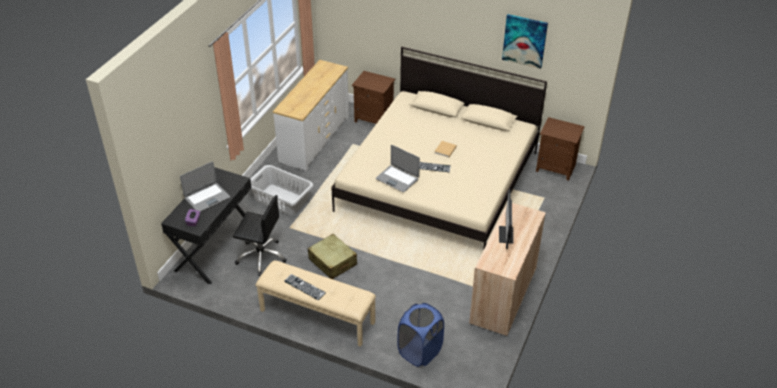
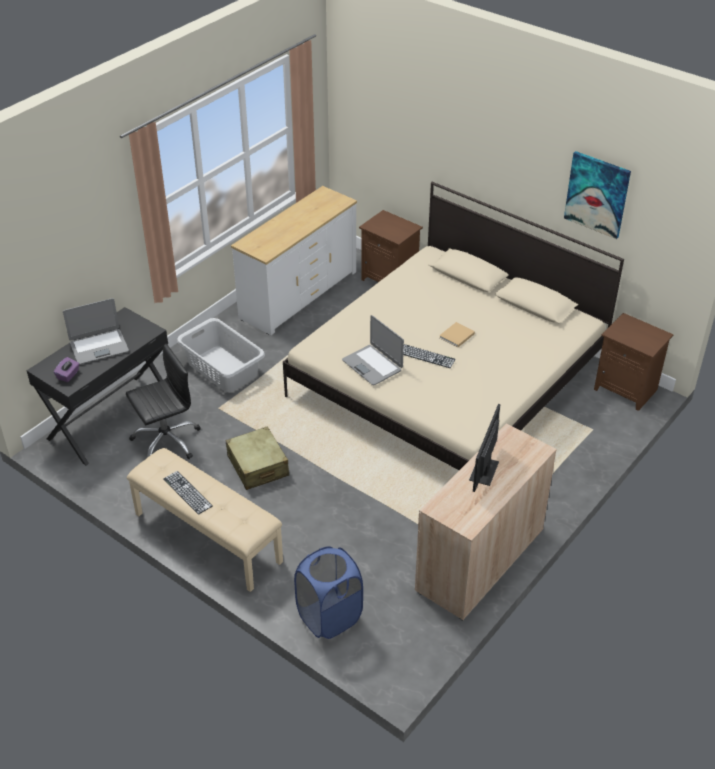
camera: 15 degrees right, 0 degrees up
(261, 257) = (166, 441): black office chair -> black office chair turned 60 degrees counterclockwise

